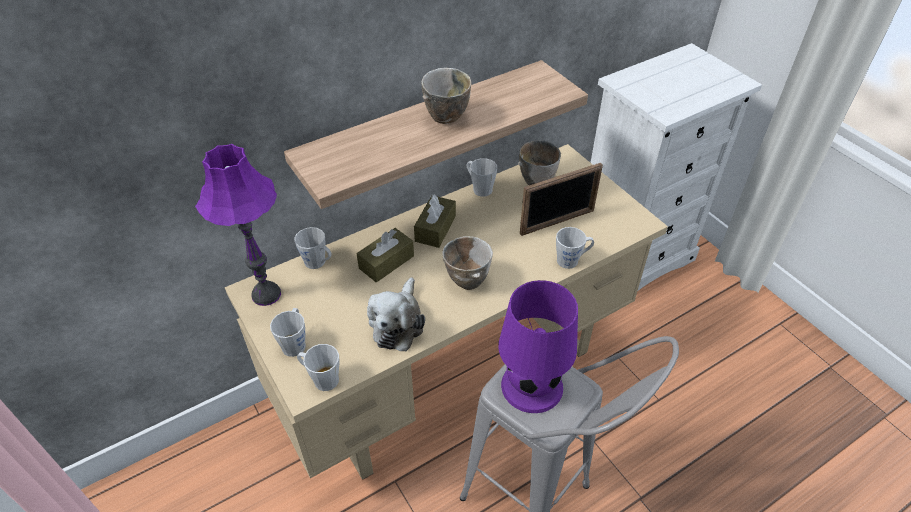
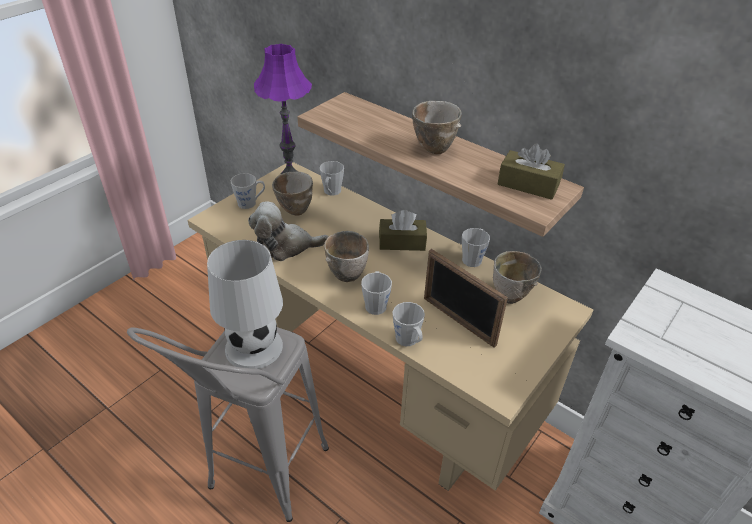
camera: 70 degrees right, 5 degrees down
(321, 379) = (221, 223): grey mug -> grey mug (376, 303)
(334, 303) = (294, 210): none -> bowl
(386, 262) = (348, 225): brown tissue box -> brown tissue box (528, 184)
(531, 386) = (253, 347): purple table lamp -> white table lamp

